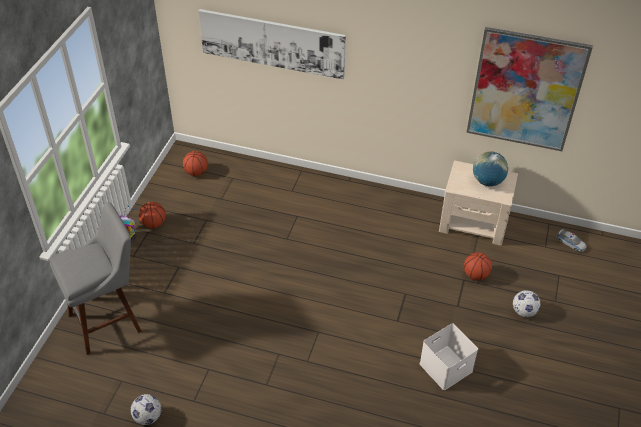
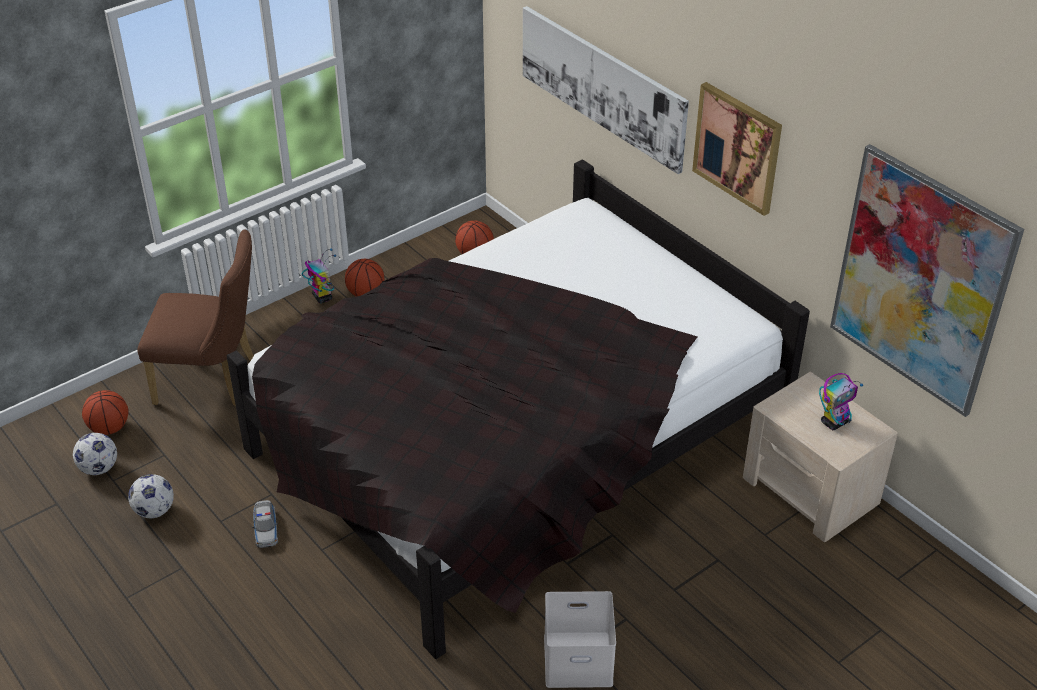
camera: 35 degrees right, 5 degrees down
(109, 320) = (214, 381): grey stool -> brown chair
(316, 271) = (516, 445): none -> black bed
(387, 52) = (737, 147): none -> picture
(476, 275) = (743, 563): basketball -> basketball (109, 428)
(487, 181) = (834, 422): globe -> toy robot
(524, 312) = (771, 650): football -> football (99, 468)
(570, 243) = (947, 594): toy car -> toy car (266, 528)

